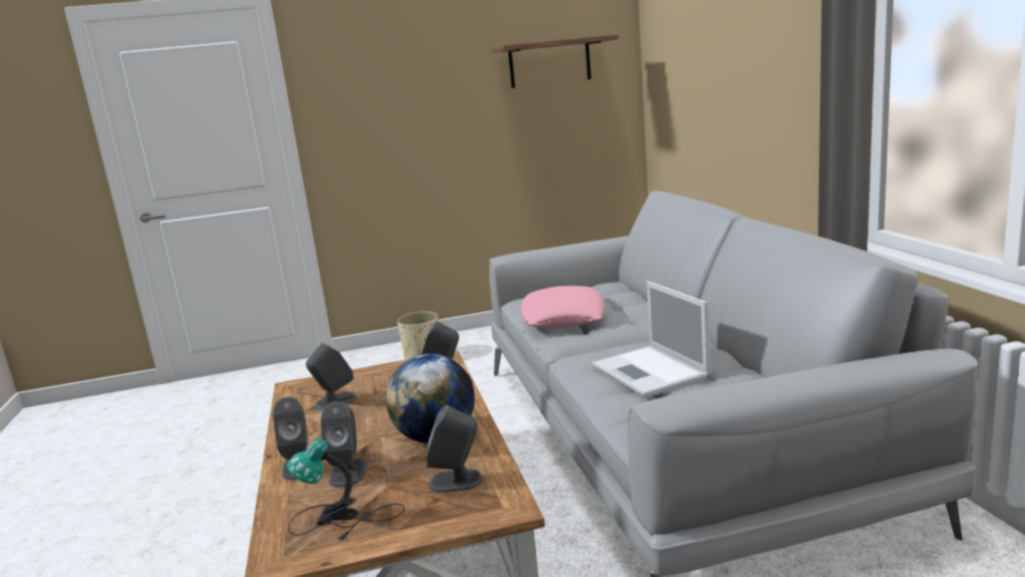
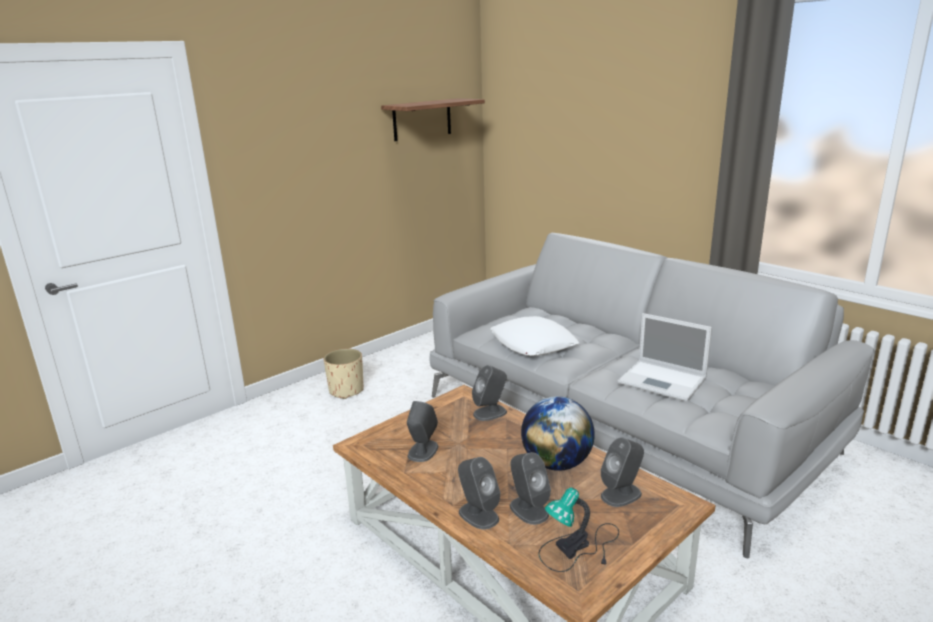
camera: 30 degrees left, 5 degrees up
(563, 317) = (533, 344): pink pillow -> white pillow

